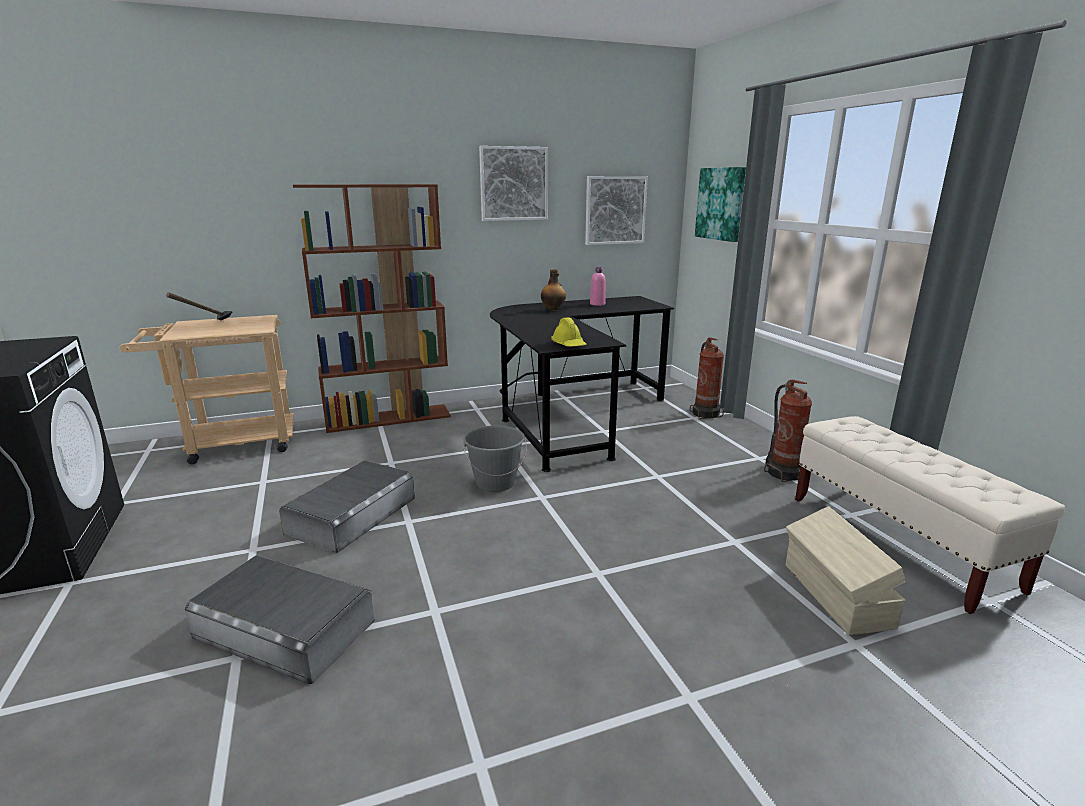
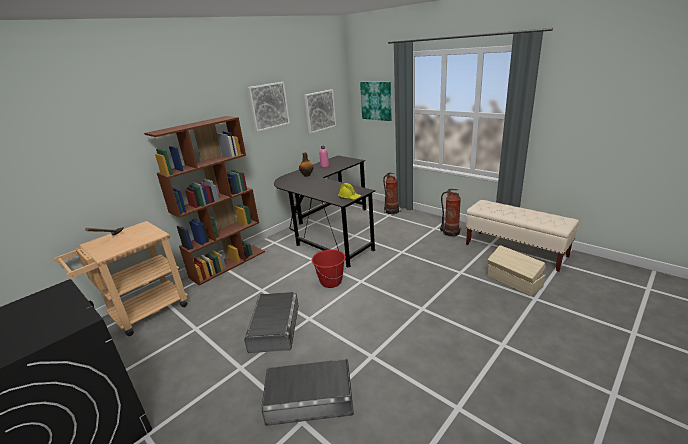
camera: 25 degrees left, 5 degrees up
(495, 483) = (331, 282): grey bucket -> red bucket

